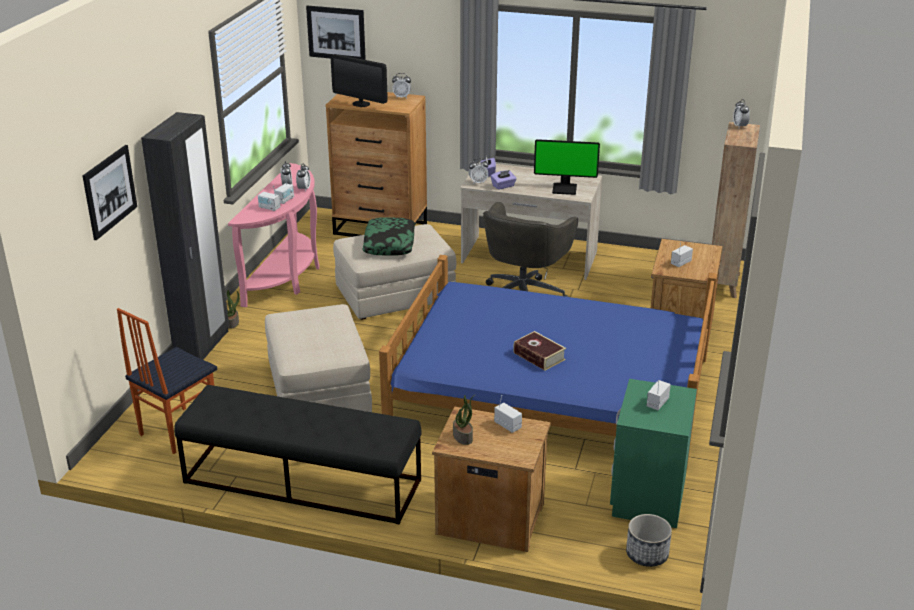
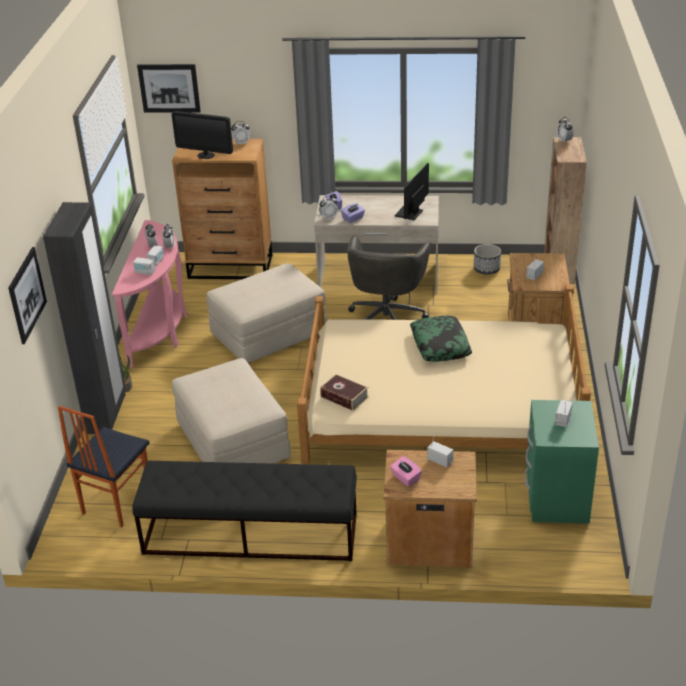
camera: 10 degrees left, 5 degrees up
(389, 244) = (261, 289): pillow -> pillow (440, 345)
(463, 437) = (405, 478): potted plant -> pink tissue box
(539, 356) = (435, 384): book -> book (344, 397)
(549, 388) = (439, 407): blue bed -> beige bed
(565, 188) = (410, 214): monitor -> monitor turned 120 degrees clockwise
(647, 554) = (572, 552): planter -> planter (486, 269)

